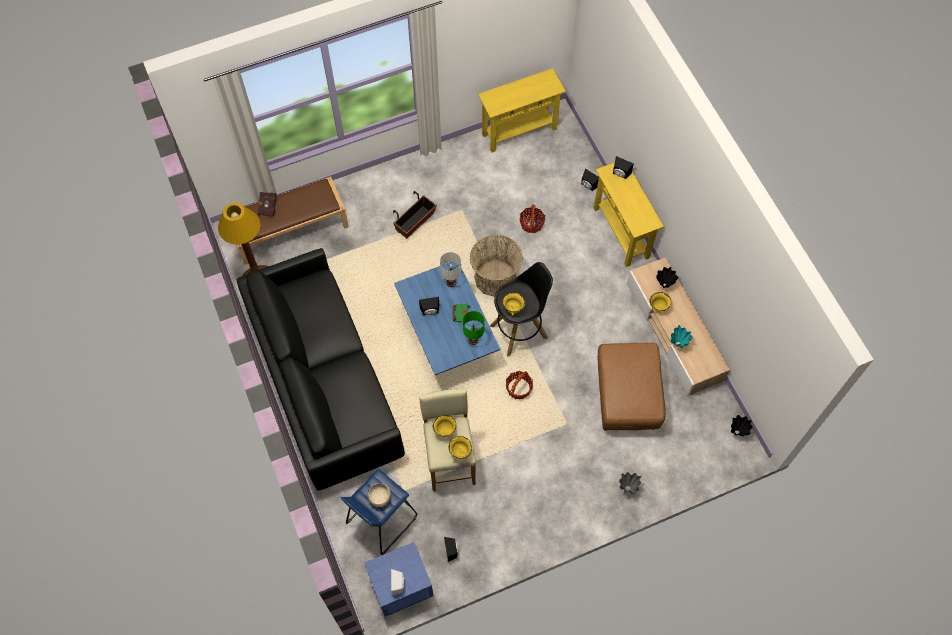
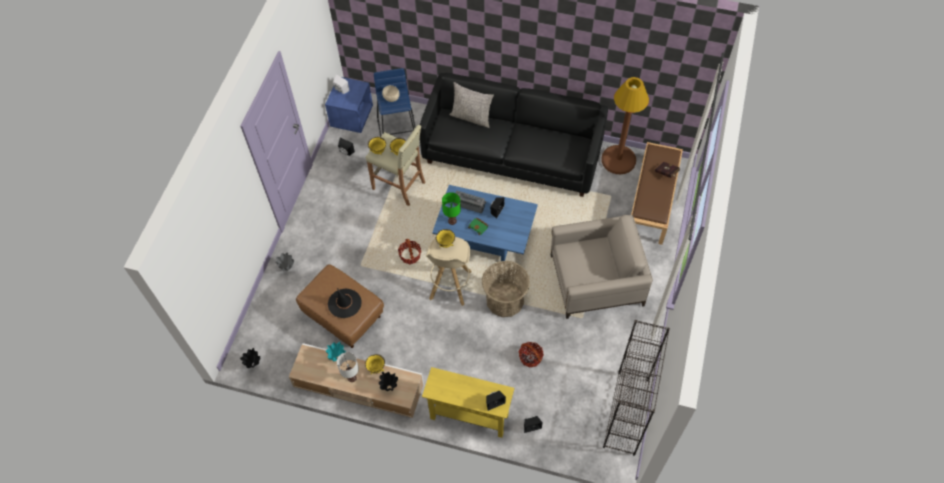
camera: 130 degrees right, 5 degrees down
(335, 411) = (471, 117): none -> grey pillow
(415, 222) = (596, 280): planter -> beige armchair
(442, 338) = (470, 204): none -> radio
(451, 283) = (507, 237): white table lamp -> white table lamp (351, 378)
(519, 131) = (626, 414): yellow console table -> black bookcase
(519, 331) = (450, 285): black stool -> beige stool
(632, 368) = (344, 303): none -> black hat

